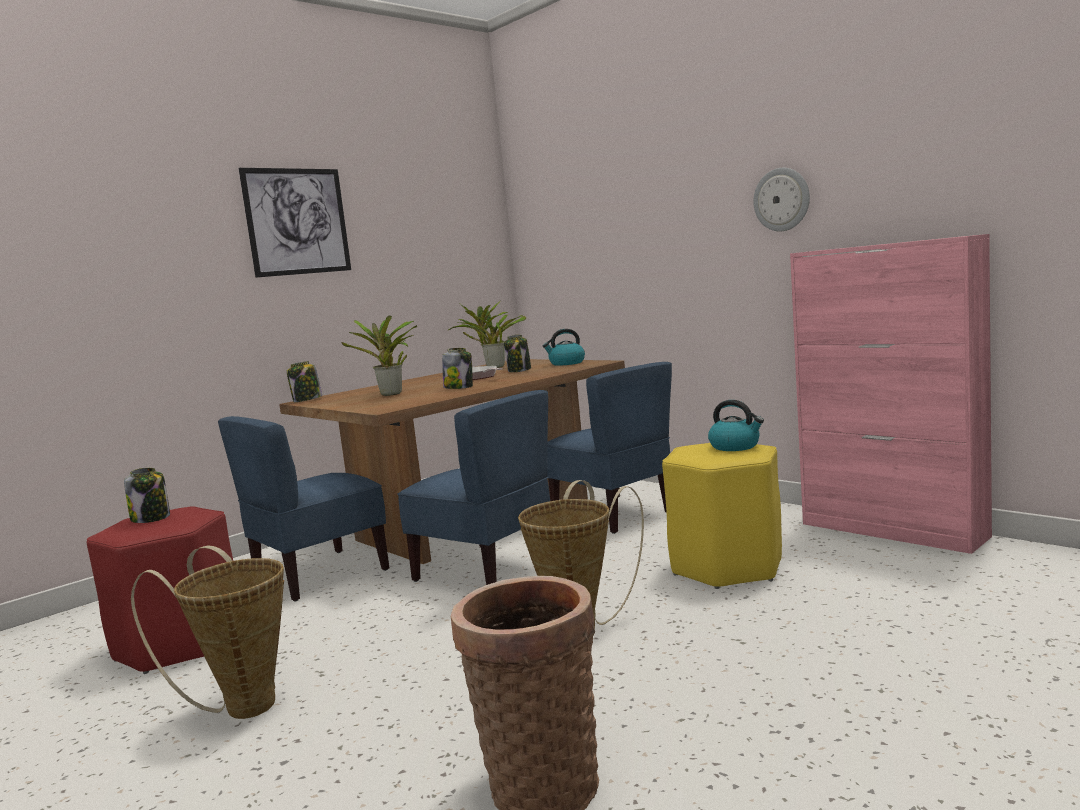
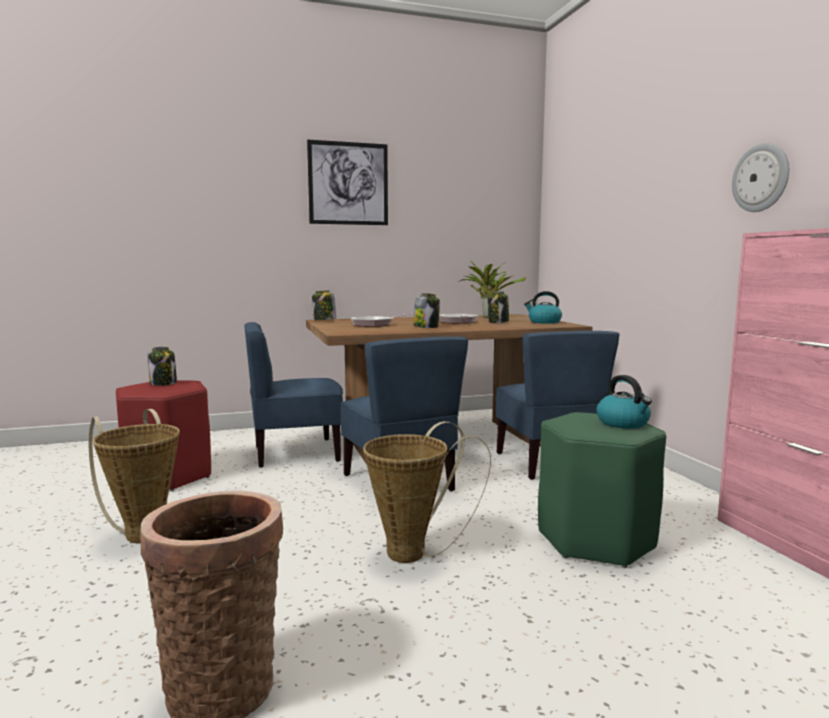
camera: 25 degrees right, 0 degrees up
(391, 394) = (375, 324): potted plant -> frying pan
(727, 567) = (596, 540): yellow stool -> green stool

